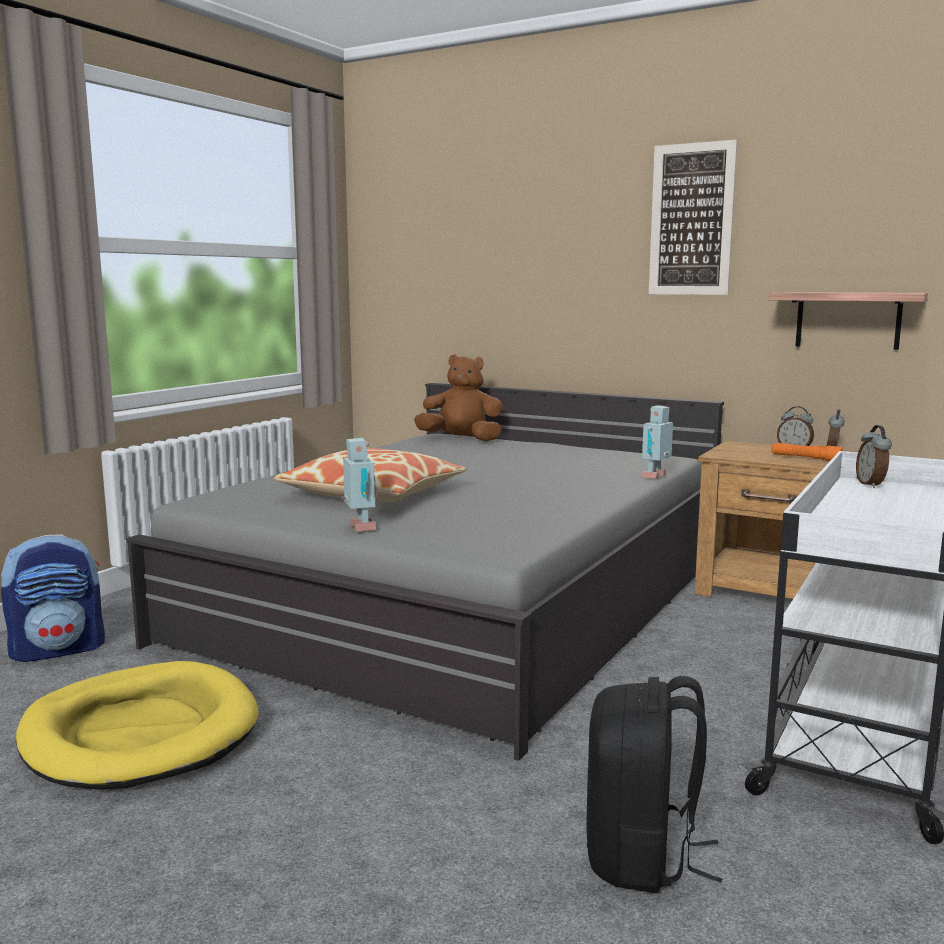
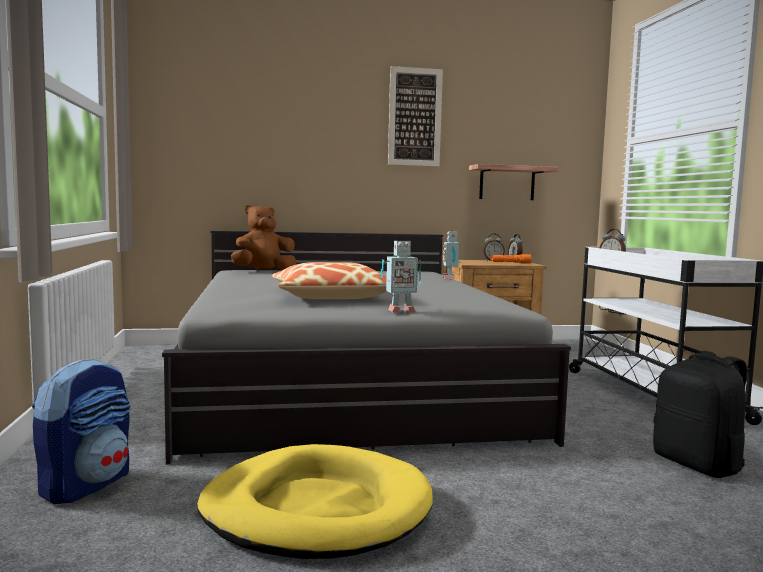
camera: 40 degrees left, 5 degrees down
(360, 528) = (400, 311): toy robot -> toy robot turned 135 degrees clockwise

